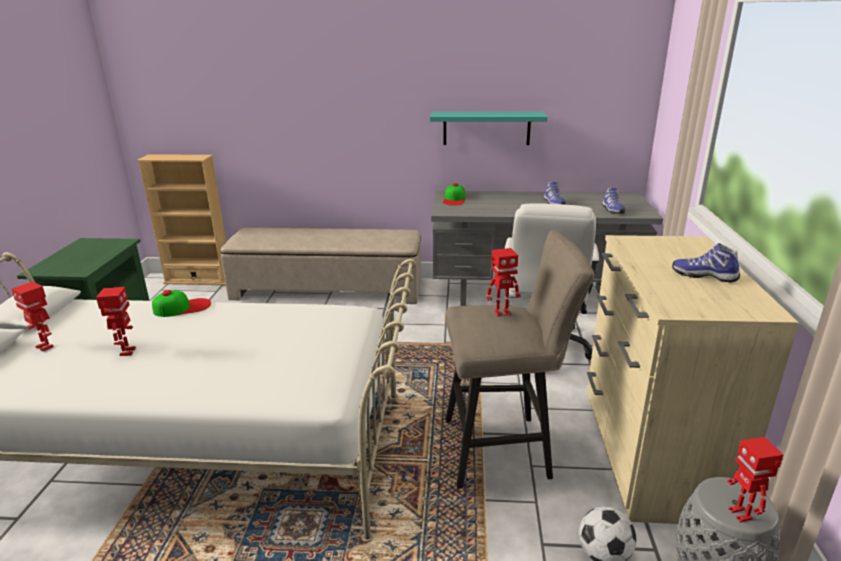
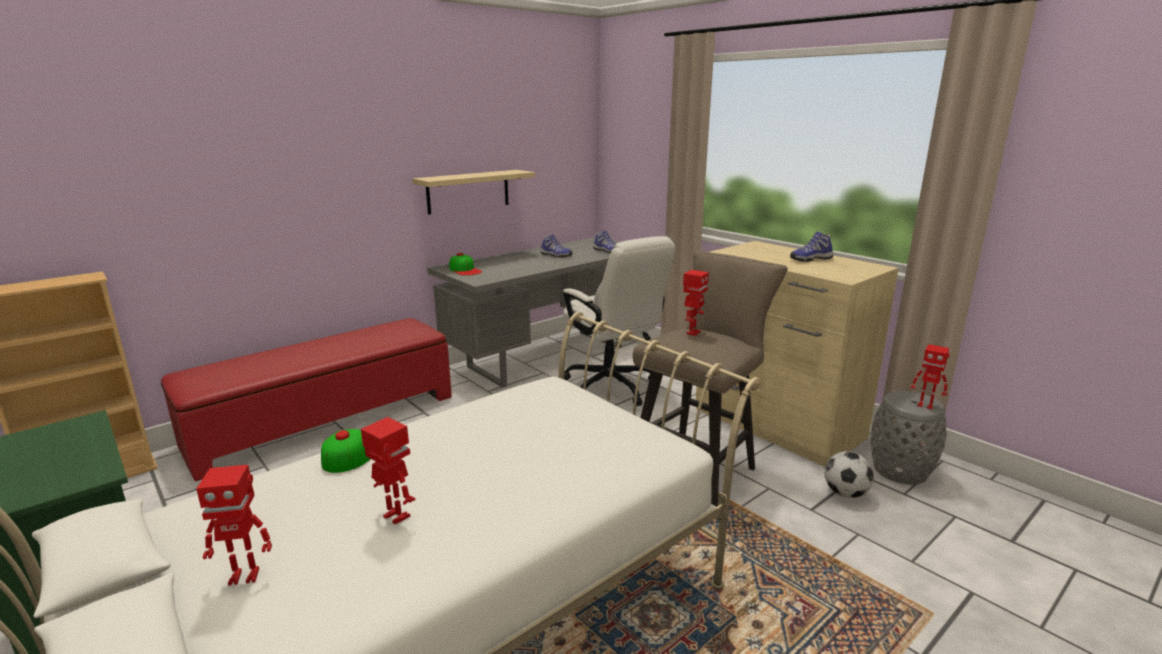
camera: 45 degrees left, 5 degrees down
(328, 289) = (326, 419): beige bench -> red bench
(486, 128) = (468, 191): turquoise shelf -> beige shelf

